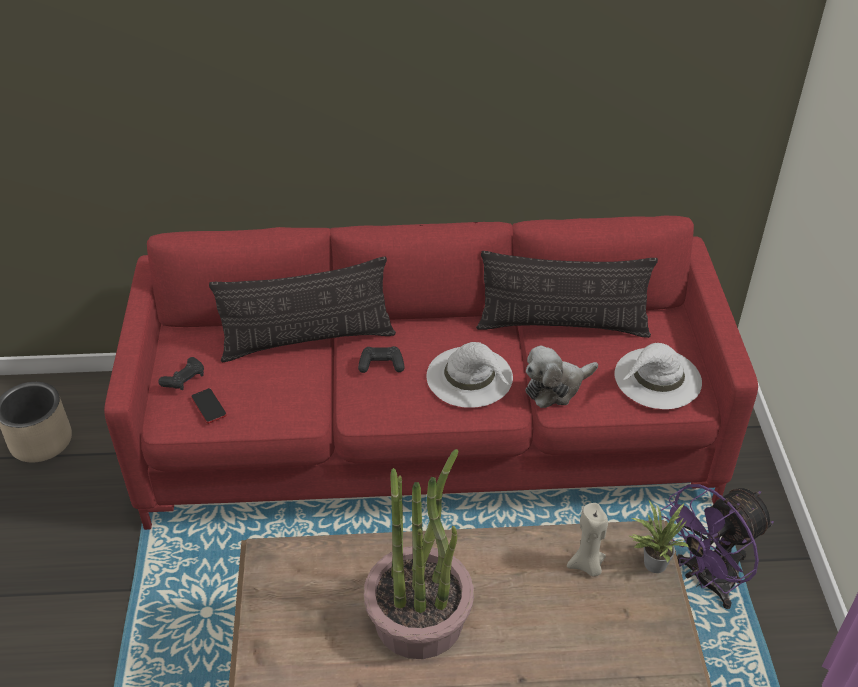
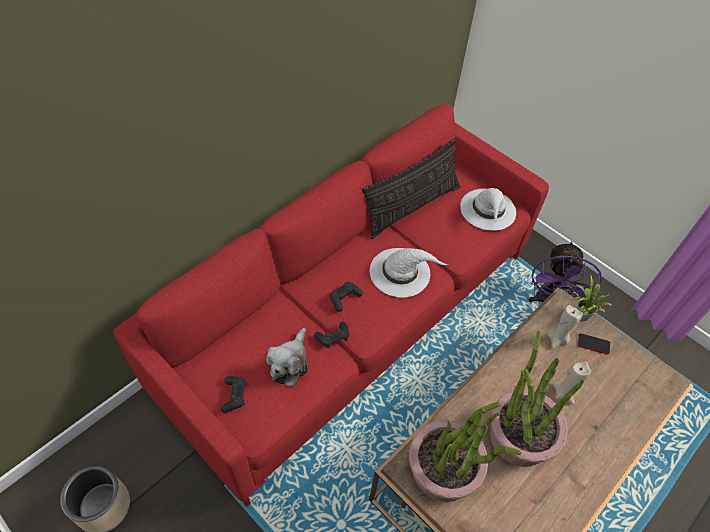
camera: 45 degrees left, 10 degrees up
(209, 406) = (272, 402): phone -> phone (593, 344)
(301, 585) = (444, 470): none -> potted plant
(308, 340) = (282, 312): pillow -> none
(328, 391) = (333, 337): none -> black game controller
(524, 619) = (563, 393): none -> beige candle
(556, 387) = (447, 248): plush toy -> plush toy (289, 363)

